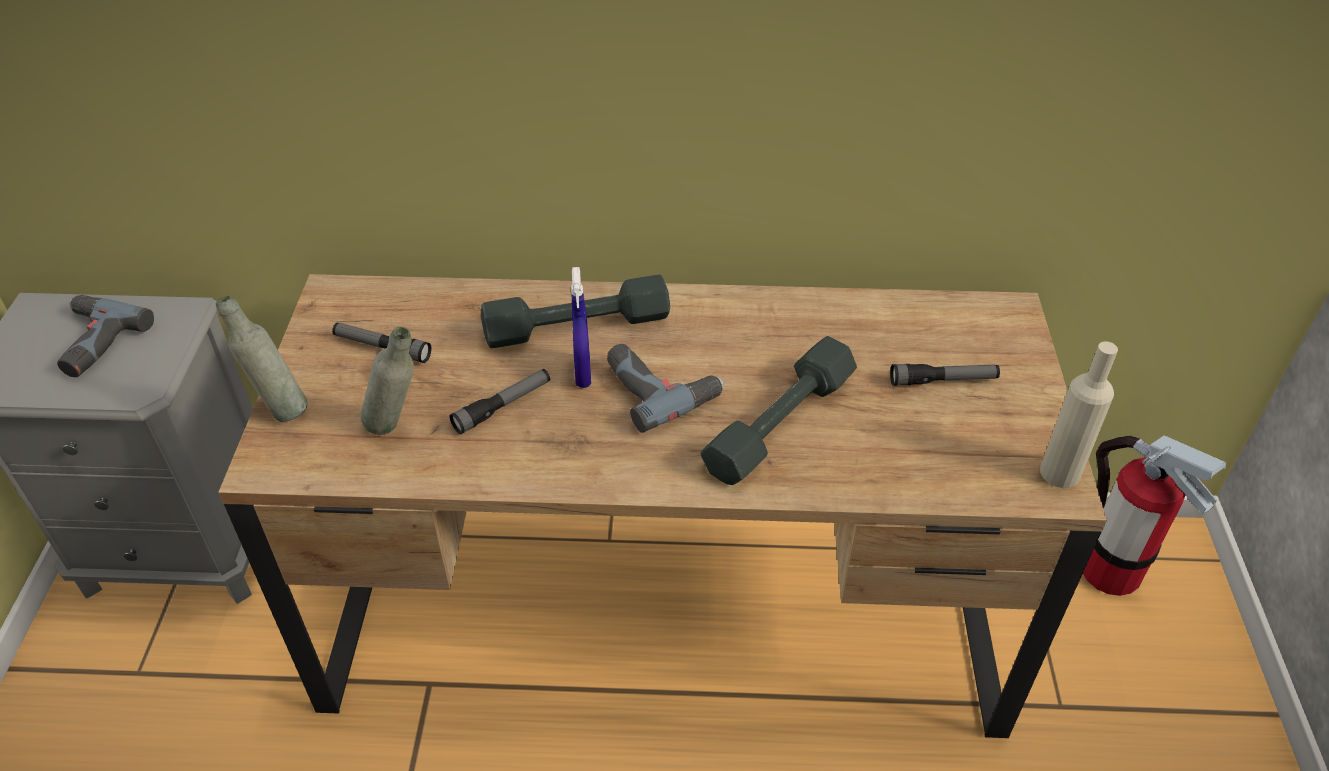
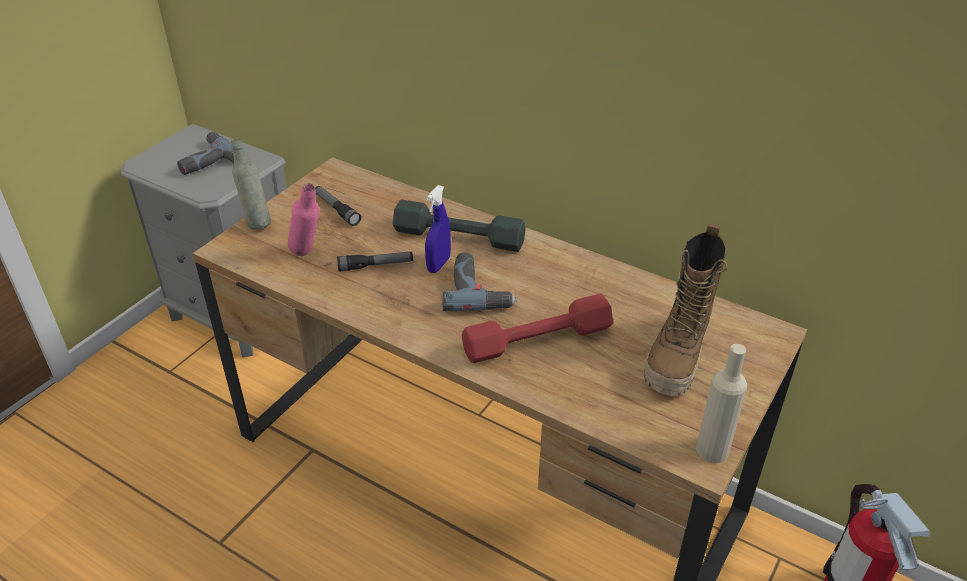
camera: 30 degrees right, 5 degrees down
(398, 428) = (308, 256): grey bottle -> pink bottle
(780, 423) = (537, 340): grey dumbbell -> red dumbbell
(943, 381) = (677, 358): flashlight -> boot

